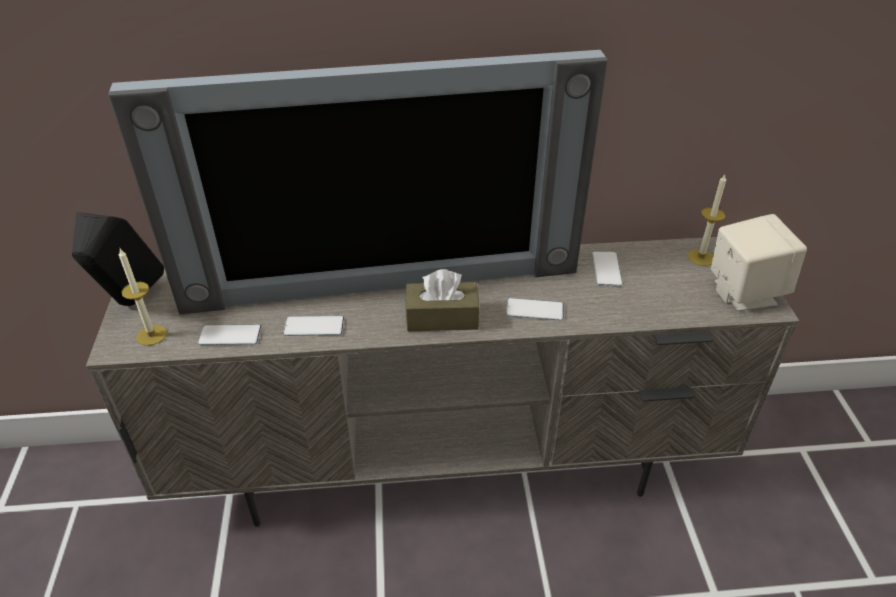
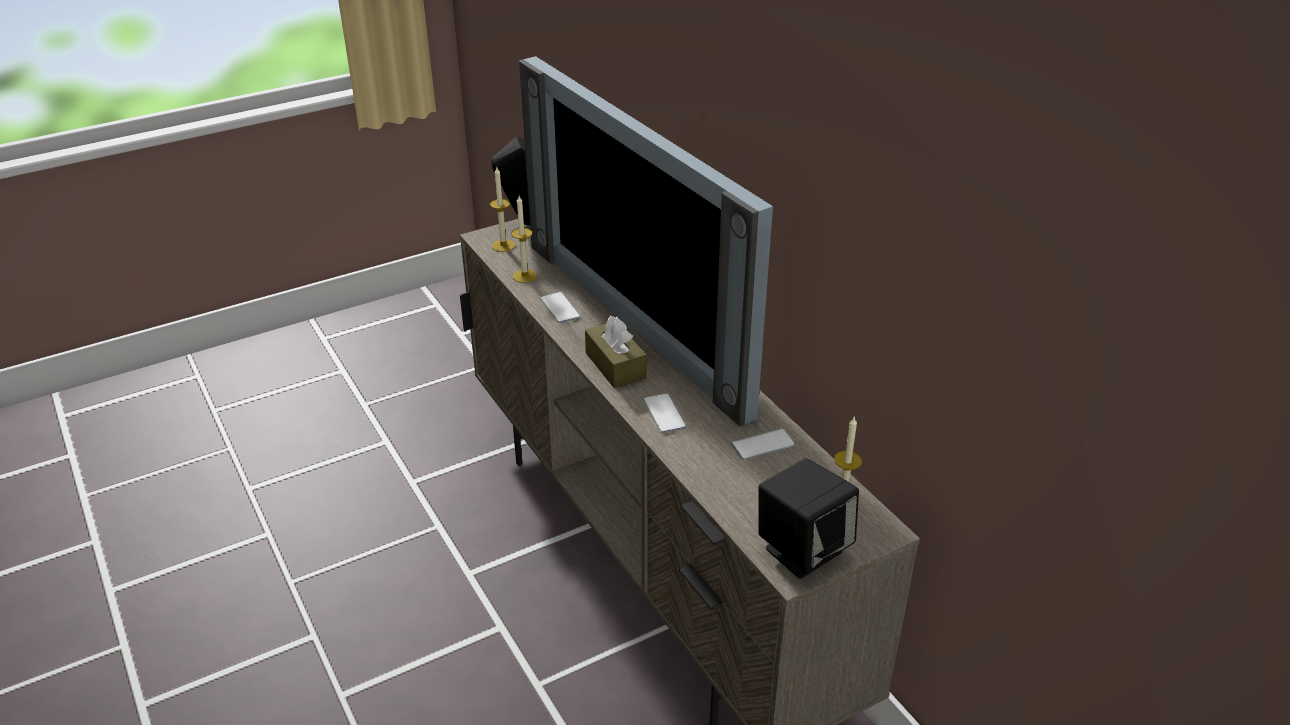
camera: 65 degrees right, 5 degrees down
(230, 335) = (524, 276): phone -> candle
(743, 292) = (802, 550): beige speaker -> black speaker

